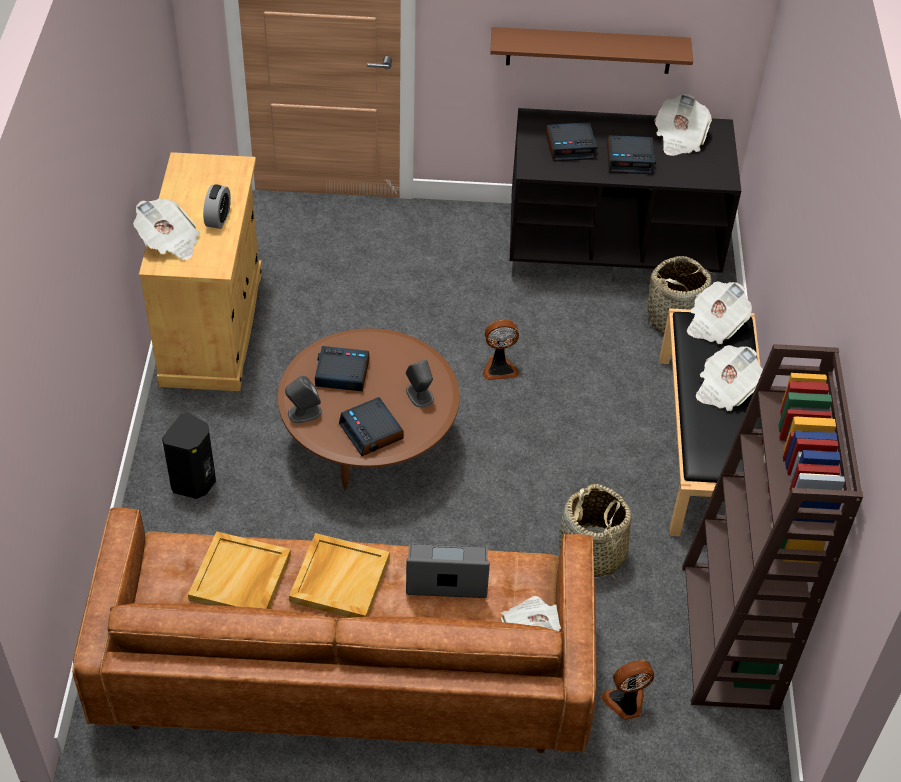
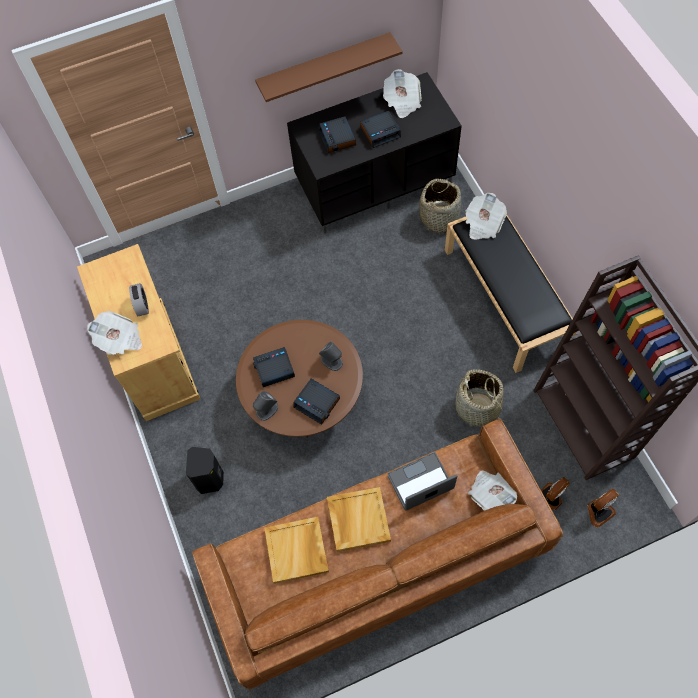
camera: 20 degrees left, 15 degrees up
(499, 367) = (353, 303): fan -> fan (598, 511)
(571, 146) = (337, 138): alarm clock -> alarm clock turned 105 degrees clockwise
(724, 389) = (513, 269): newspaper -> none

